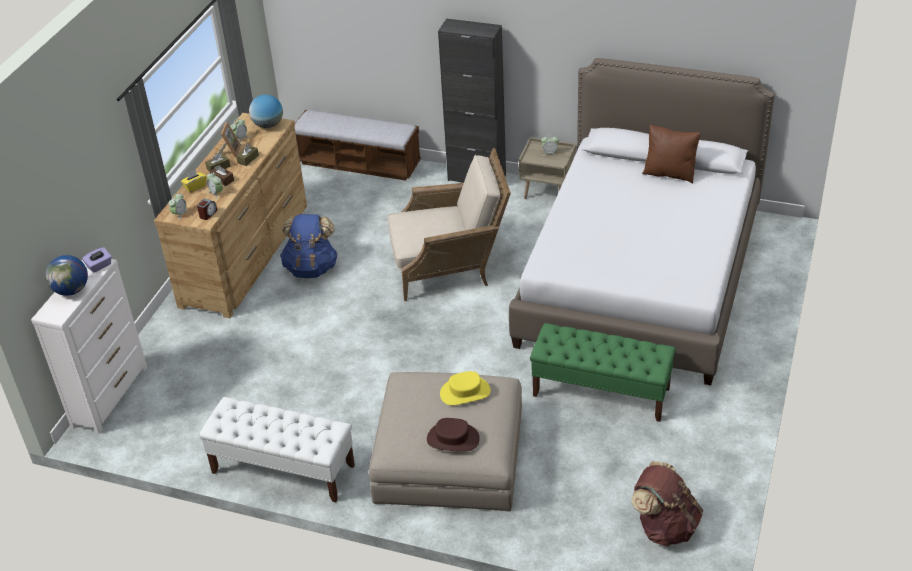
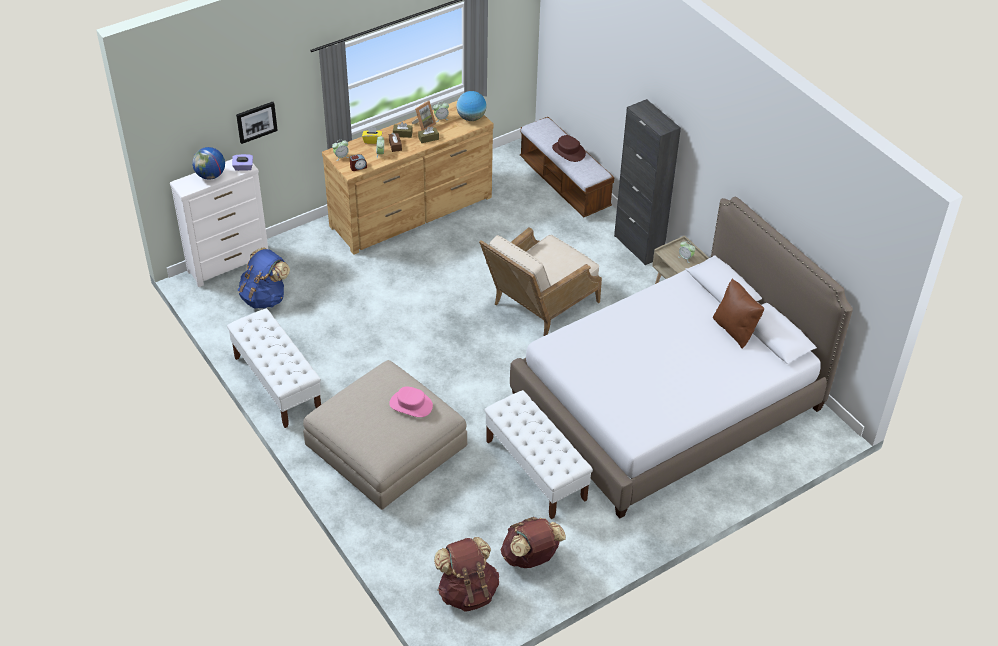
camera: 35 degrees right, 5 degrees up
(86, 210) = (256, 122): none -> picture
(311, 268) = (444, 249): blue backpack -> blue backpack (265, 297)
(450, 266) = (539, 306): beige armchair -> beige armchair turned 105 degrees clockwise
(453, 439) = (367, 431): brown hat -> brown hat (568, 151)
(465, 392) = (411, 404): yellow hat -> pink hat
(601, 392) = (536, 470): green bench -> white bench
(681, 463) = (530, 558): none -> brown backpack

